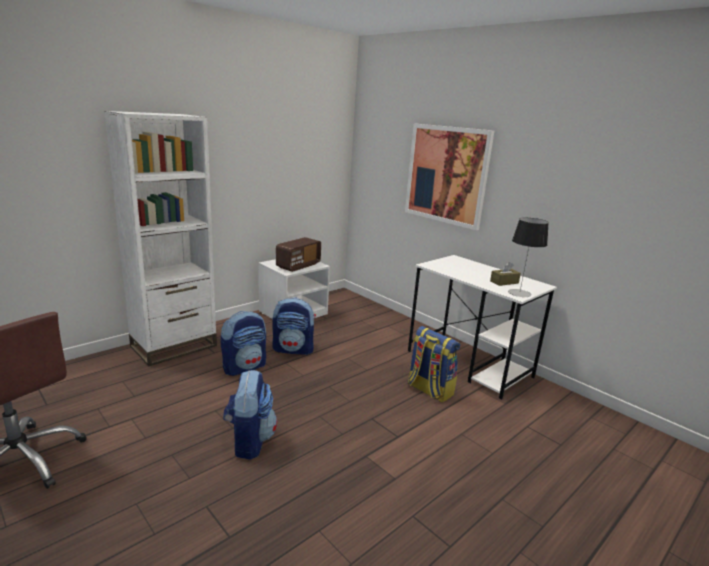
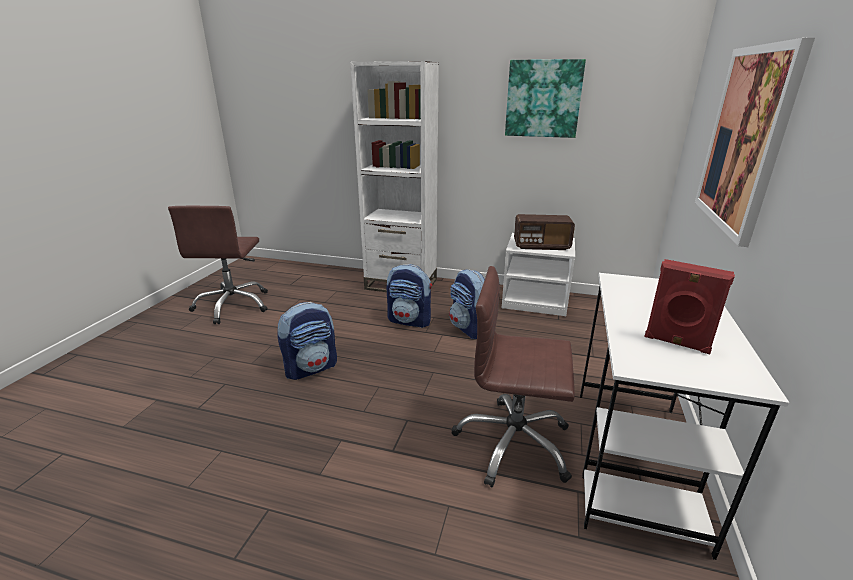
camera: 60 degrees right, 5 degrees up
(269, 147) = (543, 99): none -> picture
(429, 390) = (513, 444): backpack -> brown office chair
(504, 282) = (676, 343): brown tissue box -> red speaker
(519, 293) = (651, 366): table lamp -> none

